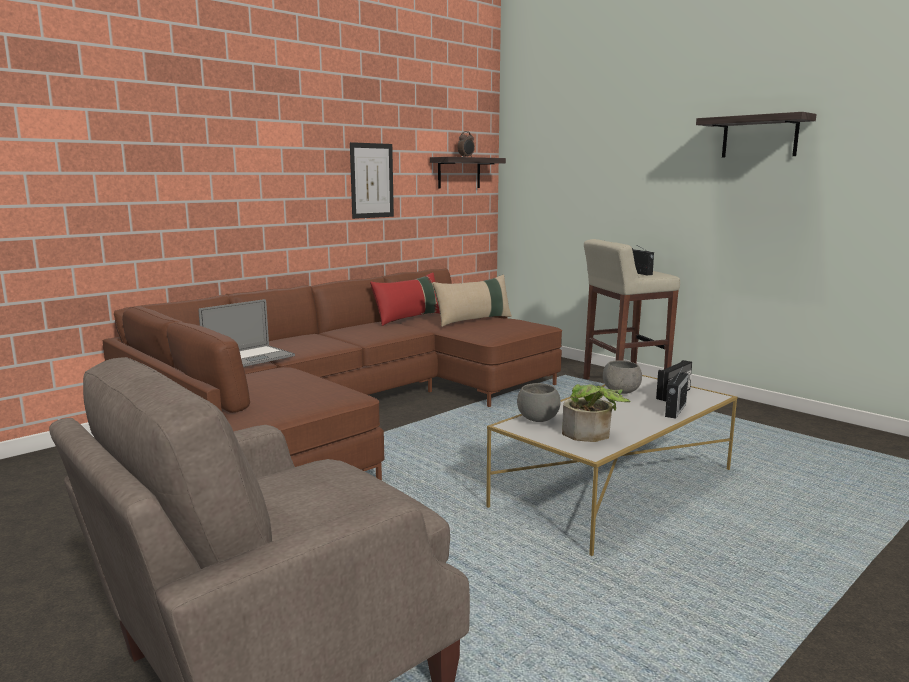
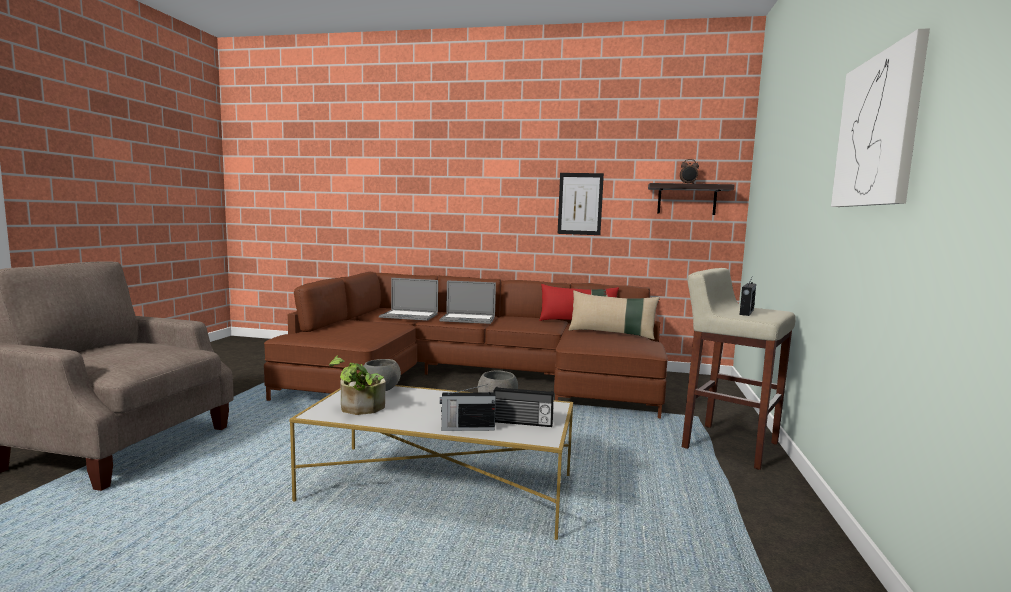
camera: 55 degrees right, 5 degrees down
(321, 343) = (467, 319): none -> laptop
(759, 137) = (877, 131): shelf -> picture

